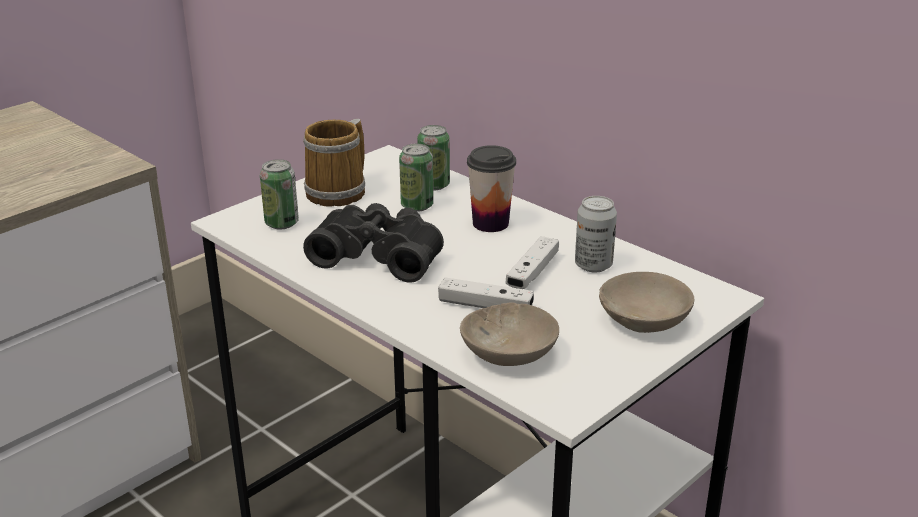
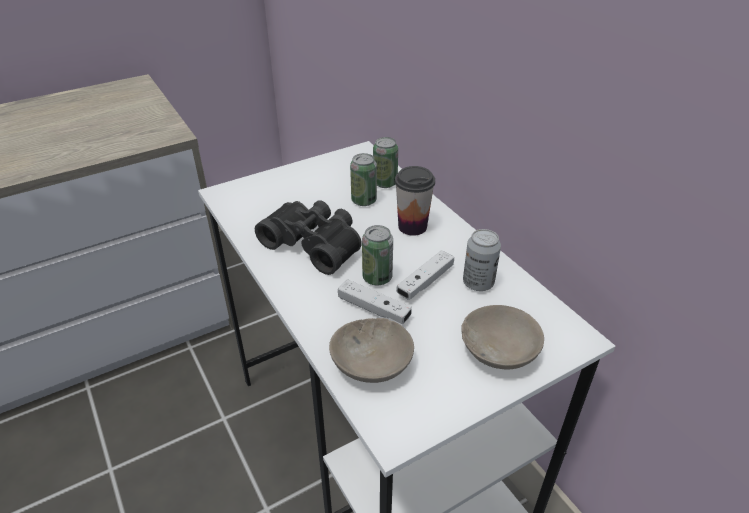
camera: 15 degrees right, 10 degrees up
(282, 223) = (259, 201): can -> can (377, 277)
(340, 191) = (313, 179): mug -> none

